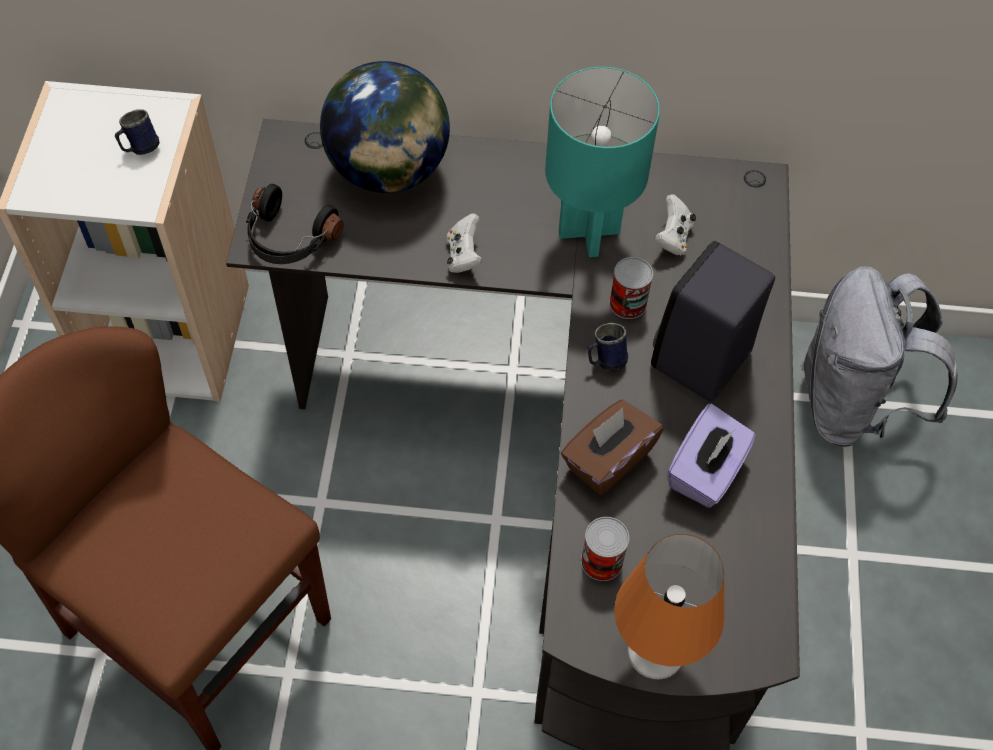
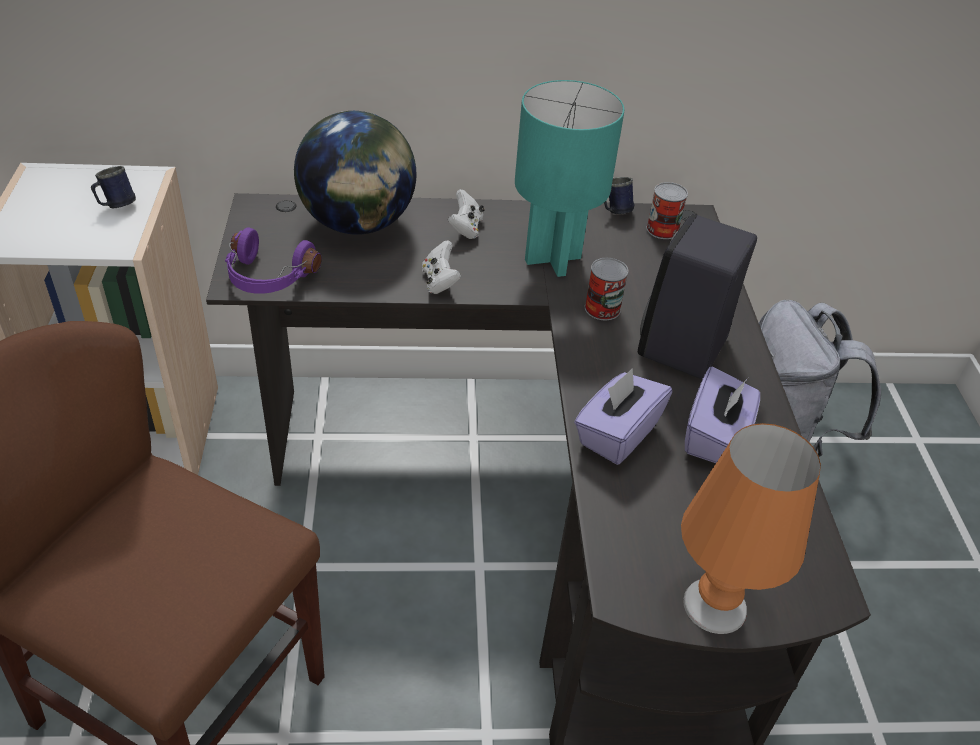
camera: 10 degrees left, 15 degrees down
(289, 239) = (268, 278): black headphones -> purple headphones
(602, 561) = (635, 524): can -> can (662, 229)
(604, 360) = (592, 353): blue mug -> blue mug (614, 211)
(607, 459) = (617, 434): brown tissue box -> purple tissue box
(673, 237) = (629, 259): white game controller -> white game controller (466, 228)

